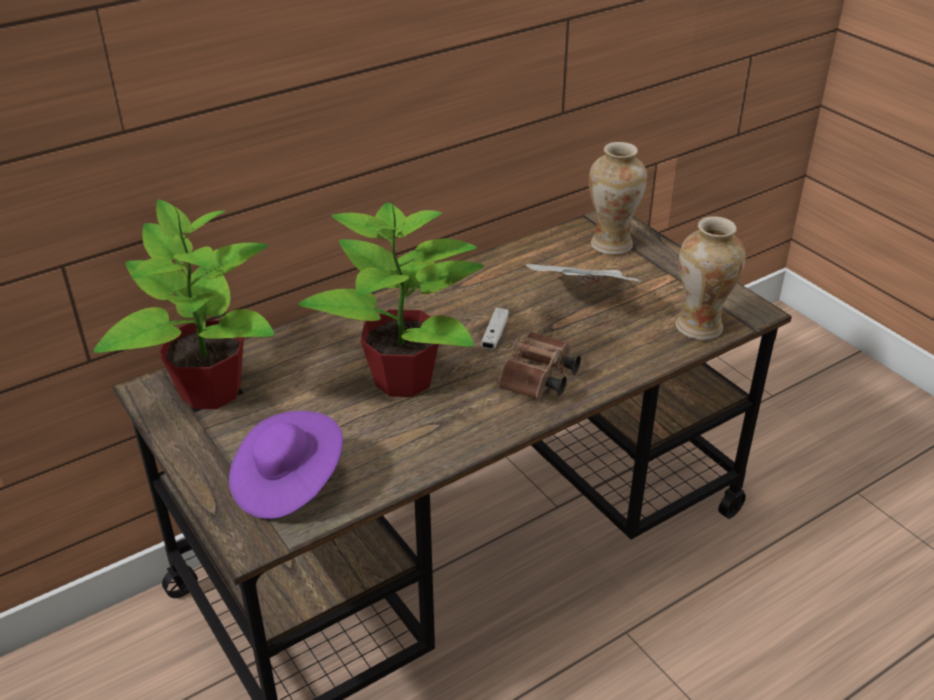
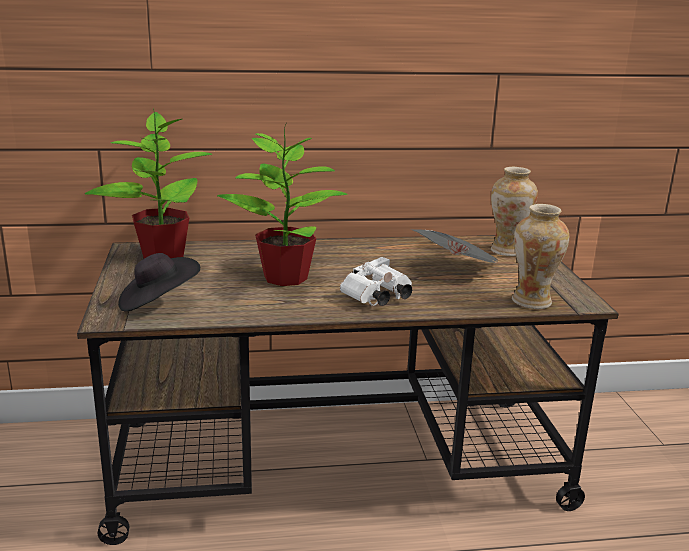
camera: 25 degrees right, 15 degrees down
(287, 483) = (158, 302): purple hat -> black hat
(537, 380) = (376, 298): brown binoculars -> white binoculars

